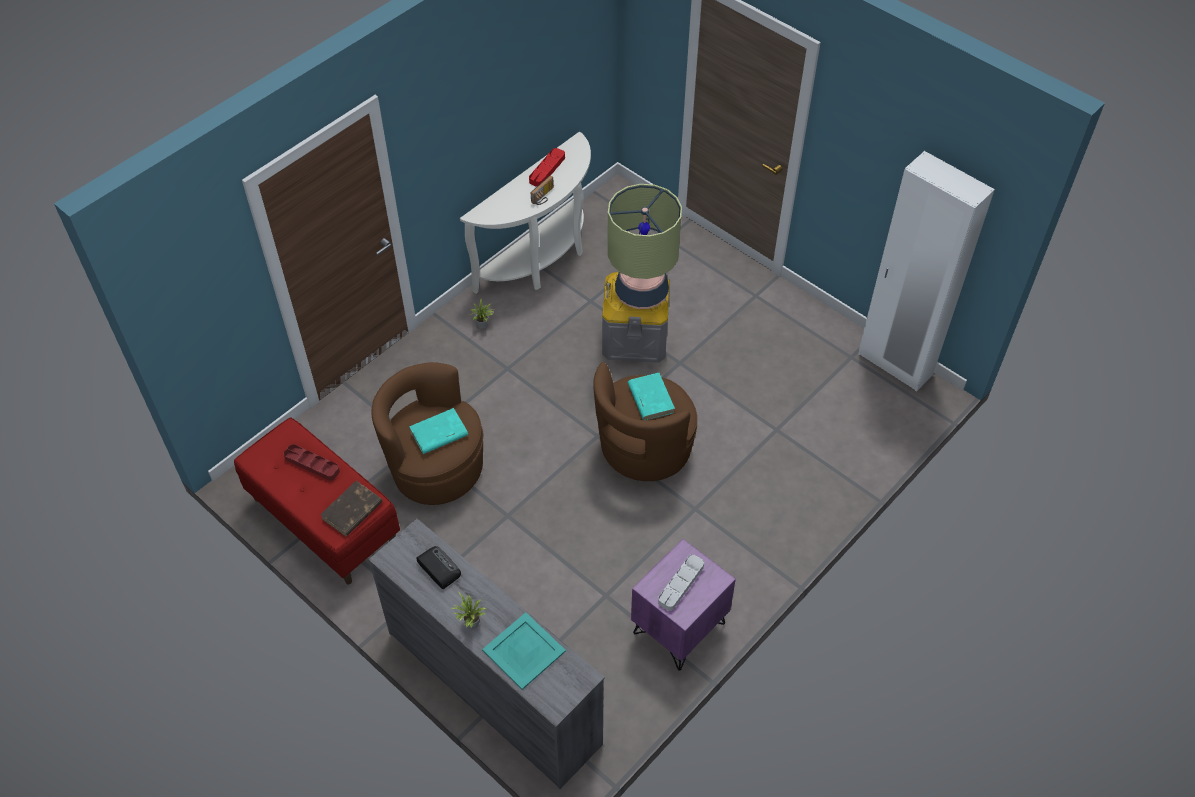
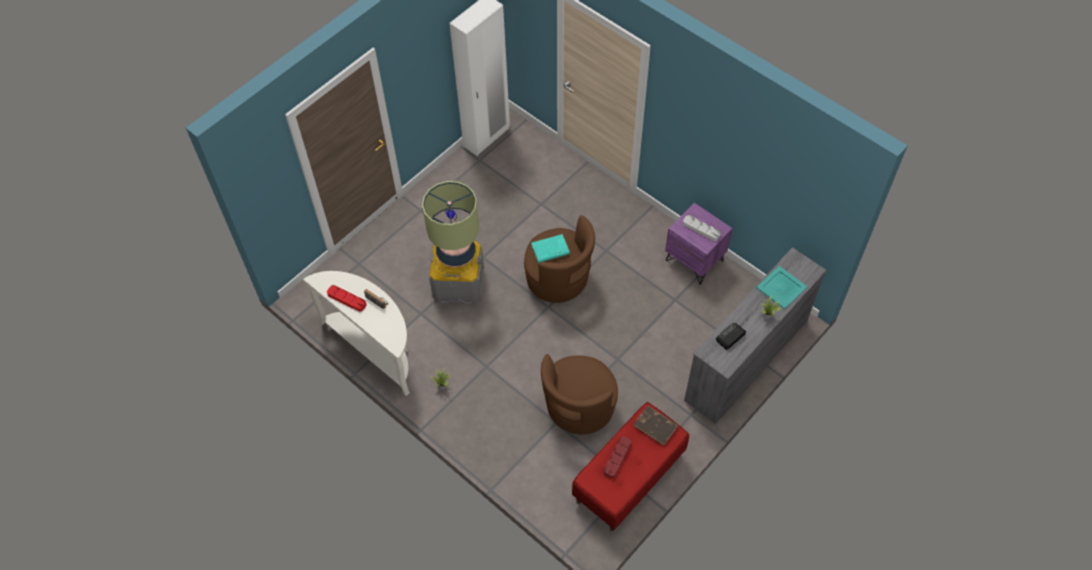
camera: 90 degrees left, 5 degrees up
(438, 434) = (585, 378): turquoise book -> none

